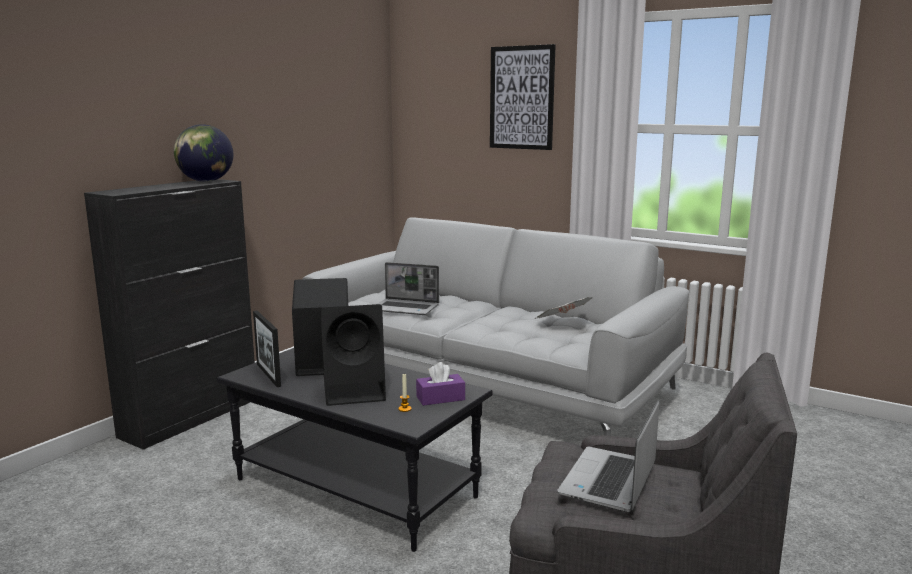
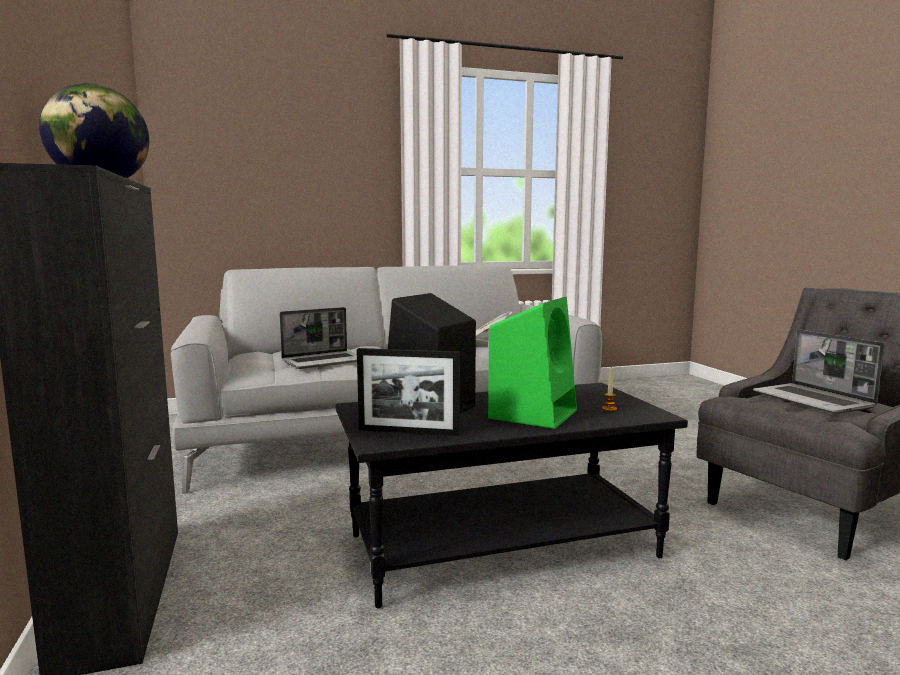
camera: 50 degrees left, 5 degrees down
(356, 391) = (533, 413): black speaker -> green speaker
(440, 398) = (599, 396): purple tissue box -> none
(521, 98) = (331, 138): picture -> none

